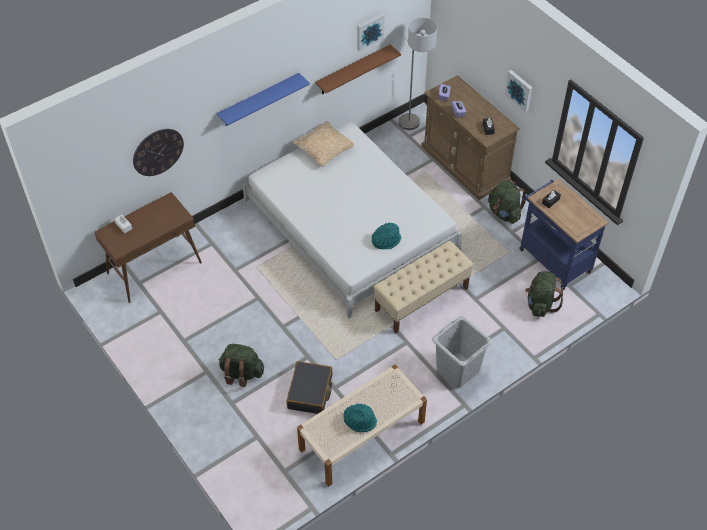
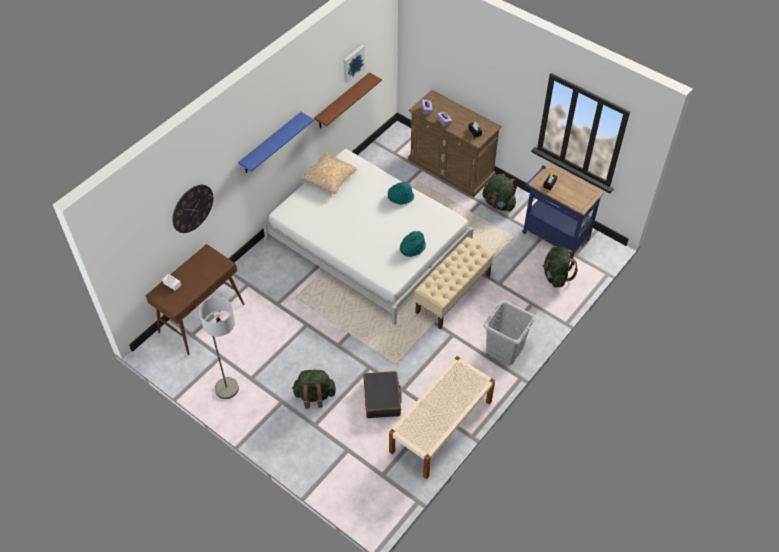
camera: 15 degrees left, 0 degrees up
(360, 420) = (443, 412): turquoise hat -> turquoise hat (401, 197)
(414, 125) = (395, 143): grey floor lamp -> grey floor lamp (233, 391)
(519, 90) = (498, 92): picture -> none

